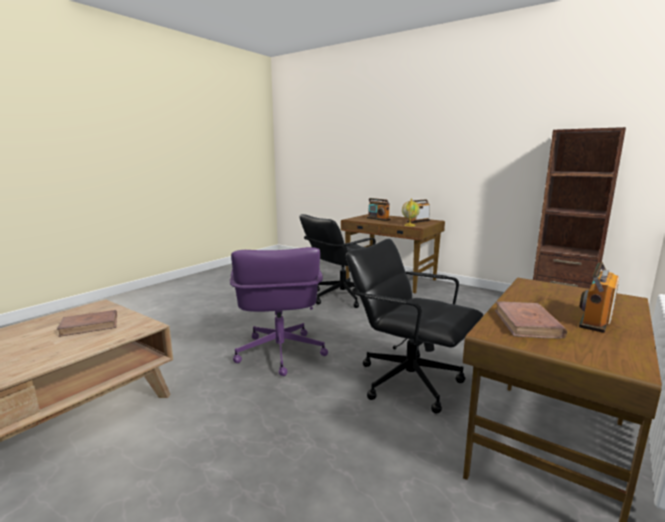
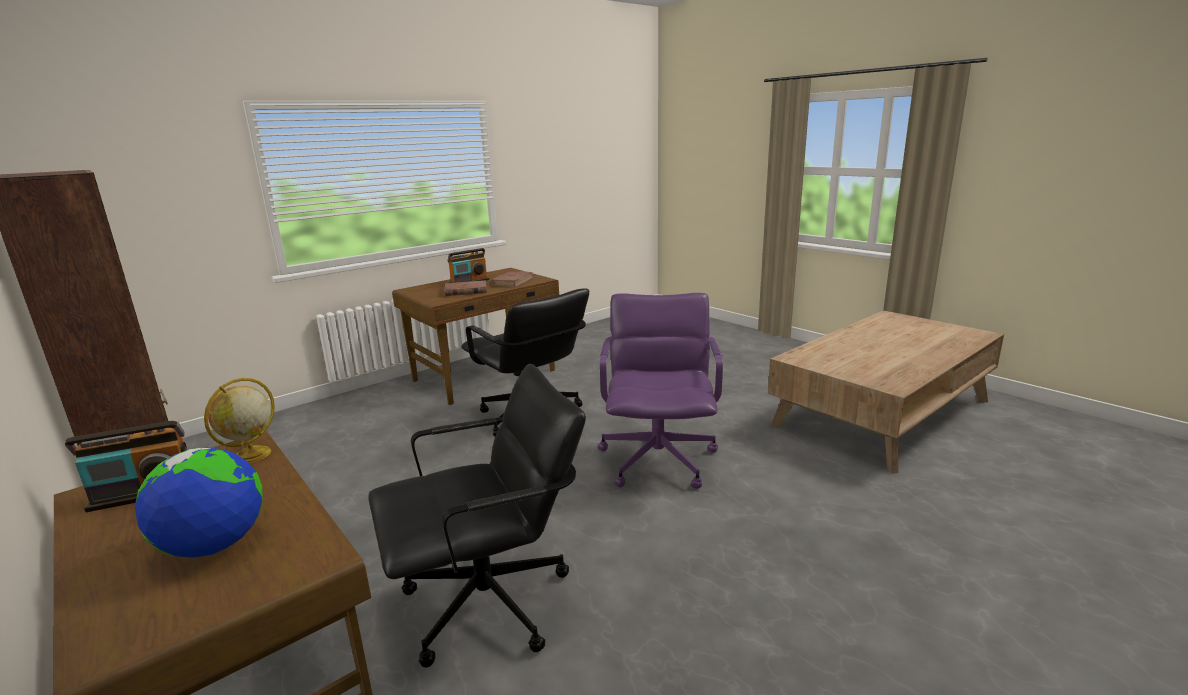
camera: 165 degrees left, 5 degrees up
(90, 326) = (855, 362): brown book -> brown book (465, 291)
(378, 219) = (215, 545): radio -> globe

